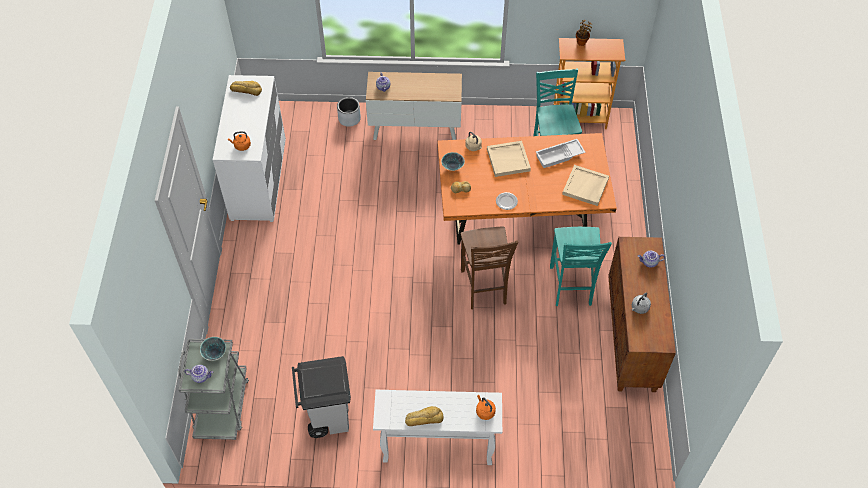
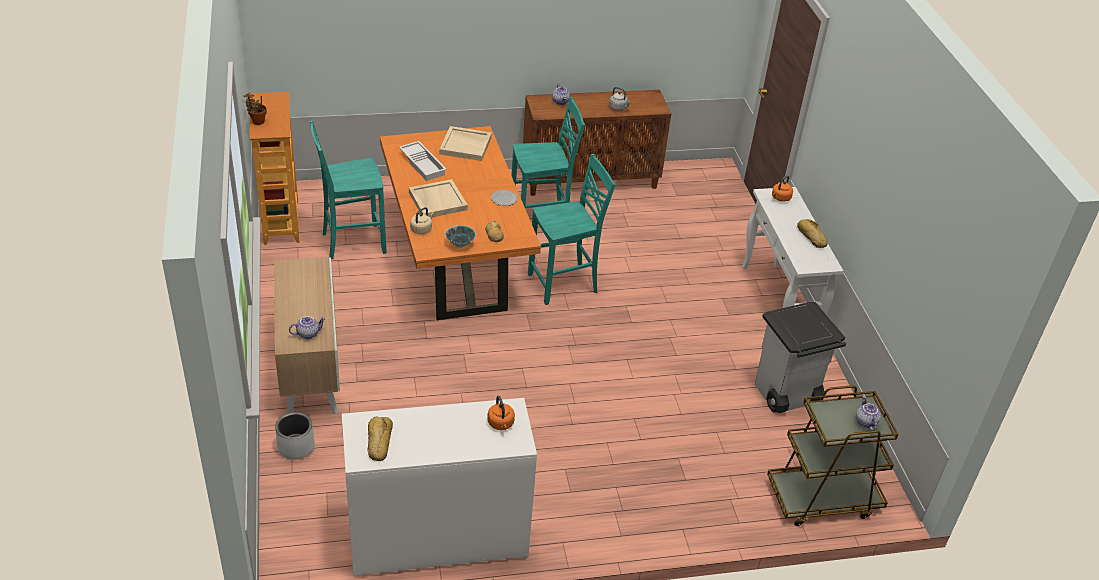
camera: 105 degrees left, 15 degrees down
(214, 353) = (827, 415): bowl -> none
(222, 406) = (822, 498): grey cart -> brown cart
(484, 288) = (564, 284): brown chair -> turquoise chair

